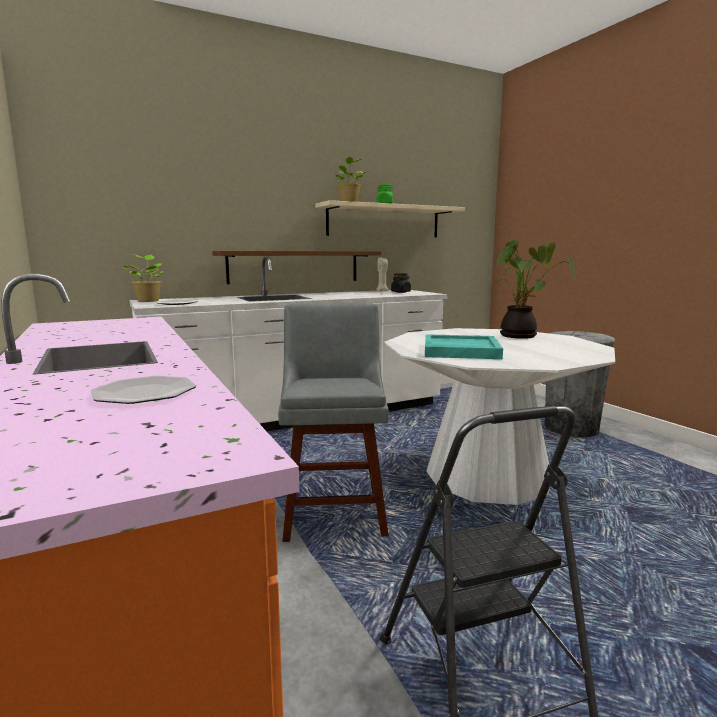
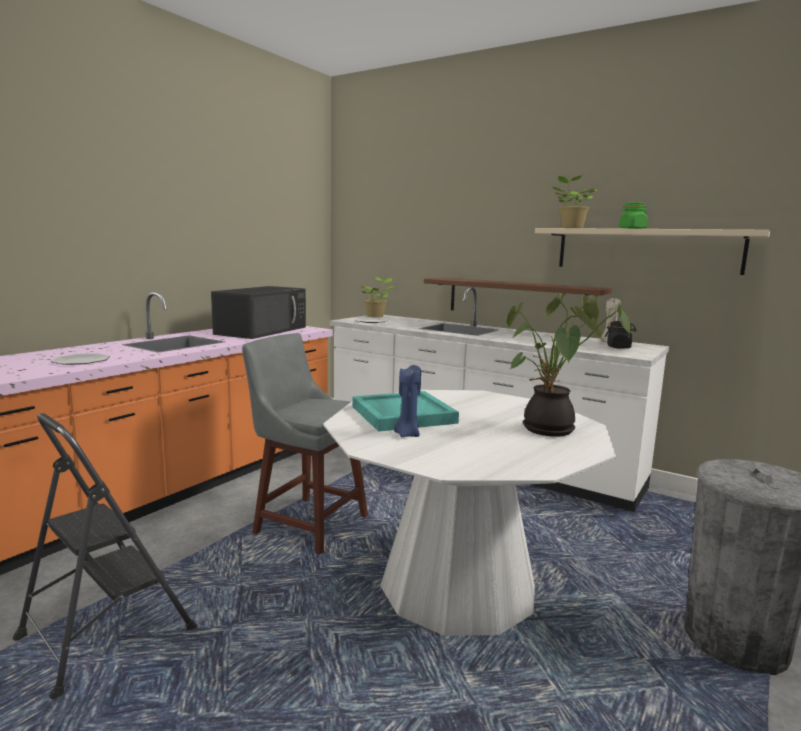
camera: 60 degrees right, 0 degrees up
(100, 329) = (262, 330): none -> black microwave
(335, 511) = (307, 523): grey chair -> grey chair turned 120 degrees counterclockwise
(514, 355) = (407, 434): none -> blue candle

